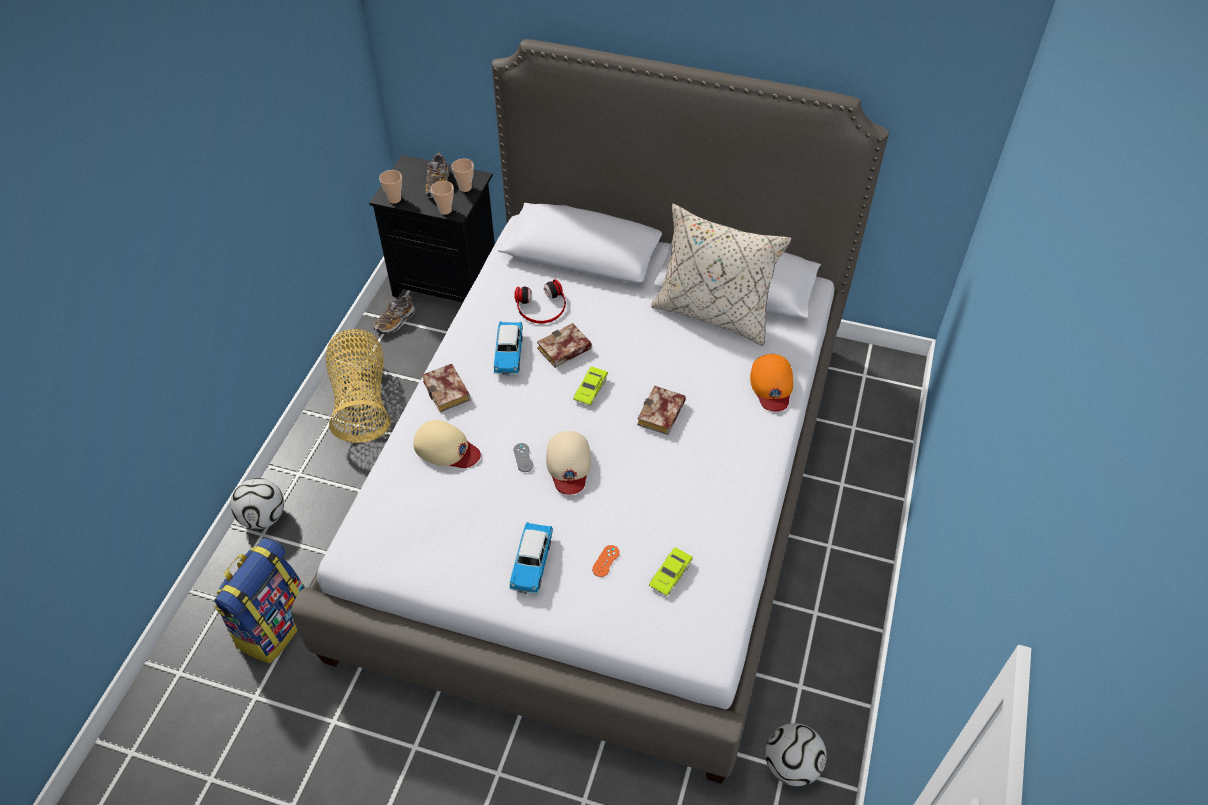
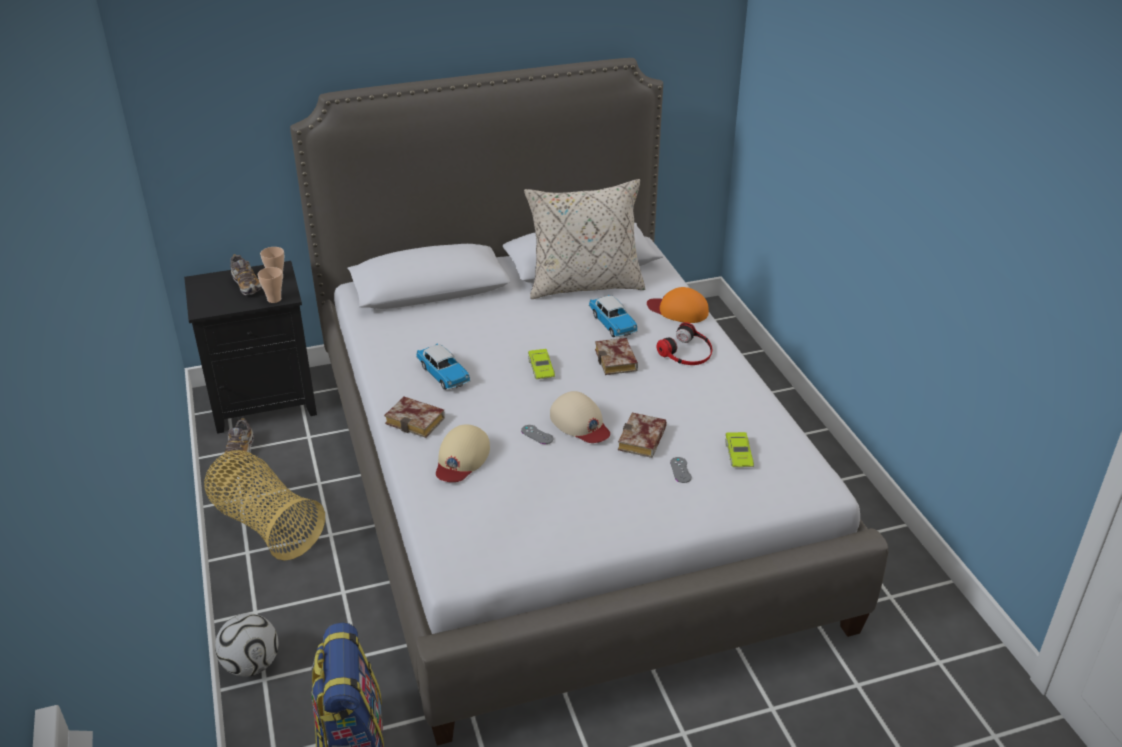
camera: 35 degrees left, 15 degrees down
(394, 199) = (213, 309): cup -> none
(446, 448) = (461, 458): beige cap -> beige cap turned 120 degrees clockwise
(532, 563) = (624, 500): toy car -> toy car (613, 324)
(541, 307) = (436, 334): headphones -> headphones (687, 352)
(563, 351) = (489, 354): book -> book (643, 441)
(606, 561) = (680, 470): orange game controller -> grey game controller
(772, 385) = (678, 310): orange cap -> orange cap turned 150 degrees clockwise
(791, 765) = (894, 592): football -> none

